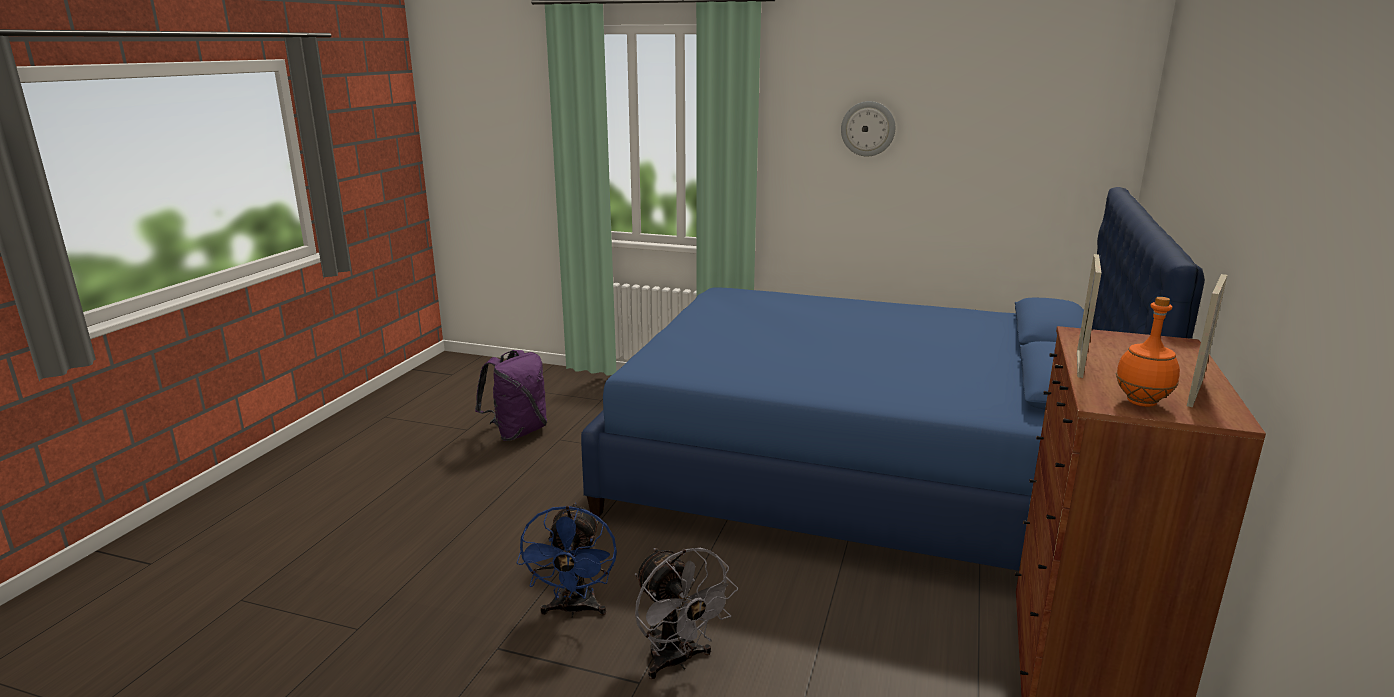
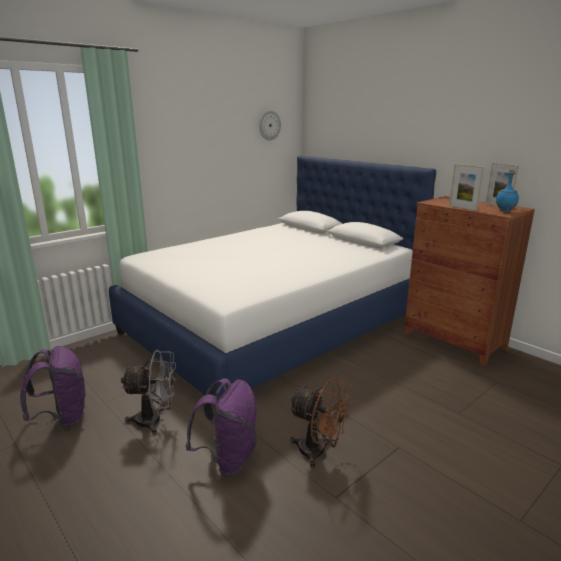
camera: 60 degrees left, 0 degrees up
(518, 547) = (228, 459): none -> purple backpack
(574, 610) = (318, 453): blue fan -> brown fan
(677, 661) = (389, 429): grey fan -> grey fan (155, 420)
(860, 473) = (273, 324): blue bed -> white bed
(868, 128) = (193, 136): wall clock -> wall clock (269, 125)
(1140, 402) = (504, 211): orange bottle -> blue bottle

